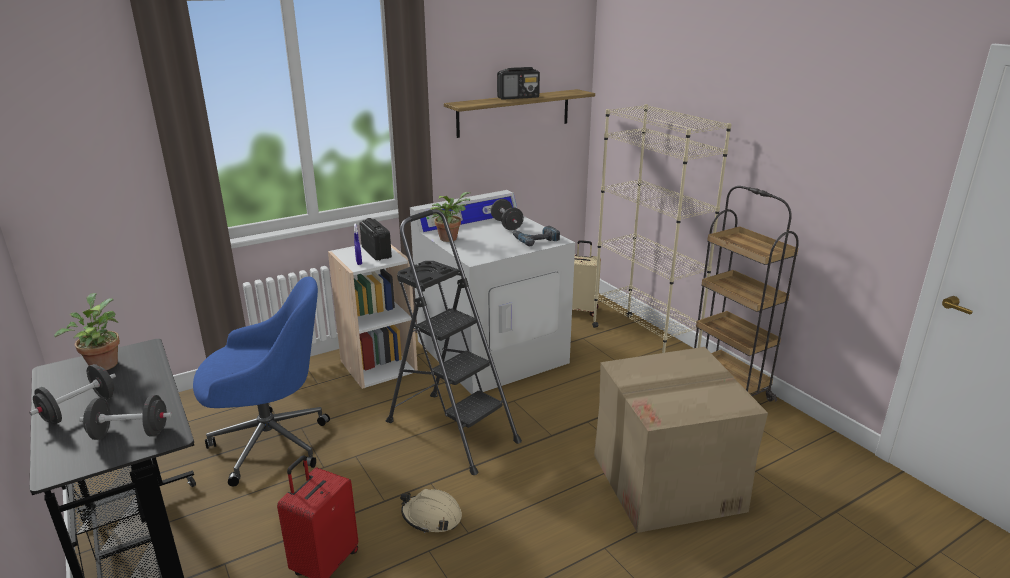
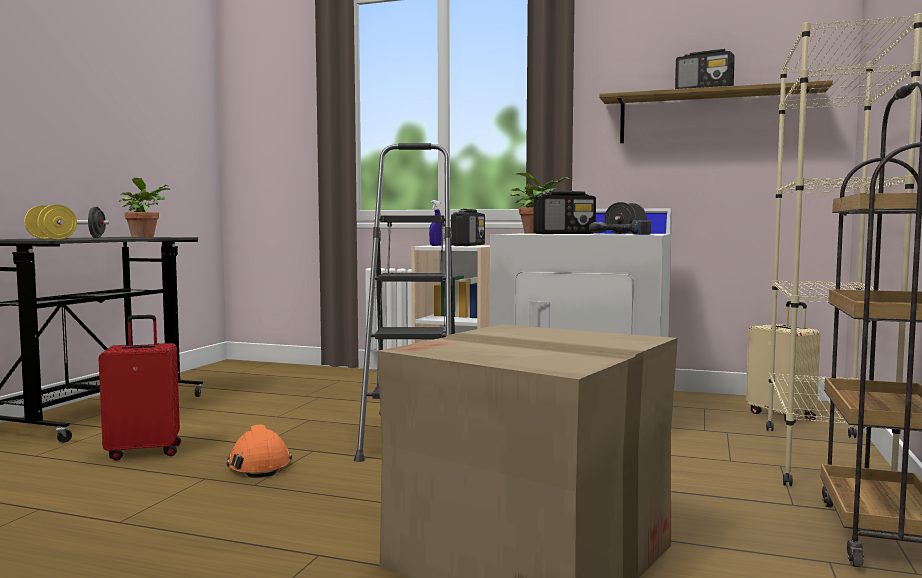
camera: 50 degrees right, 20 degrees down
(130, 433) = (51, 239): black dumbbell -> yellow dumbbell
(272, 444) = (282, 397): blue office chair -> none
(431, 517) = (259, 465): beige hard hat -> orange hard hat
(491, 243) = (565, 234): none -> radio

